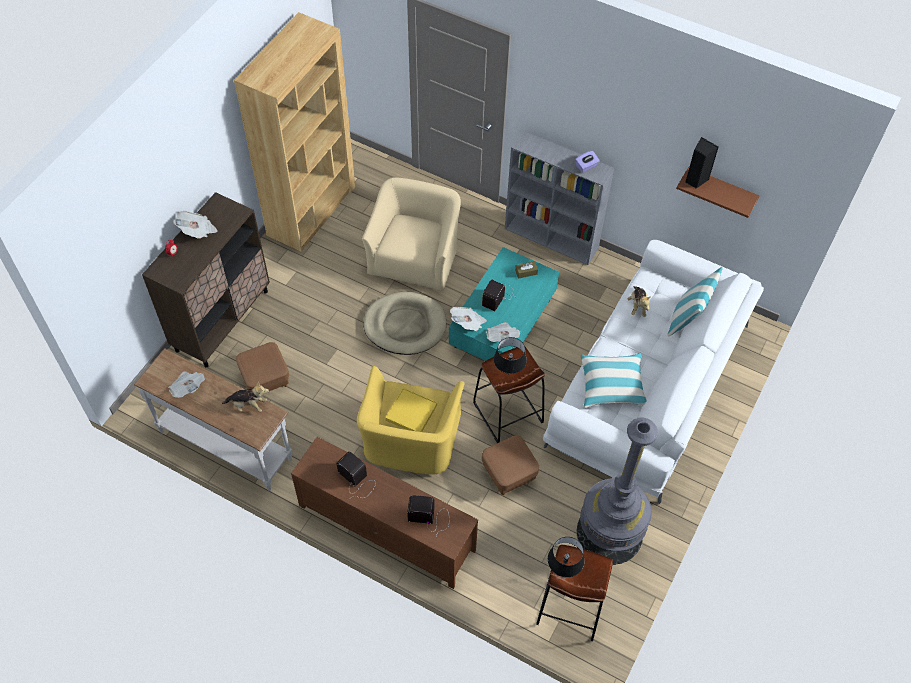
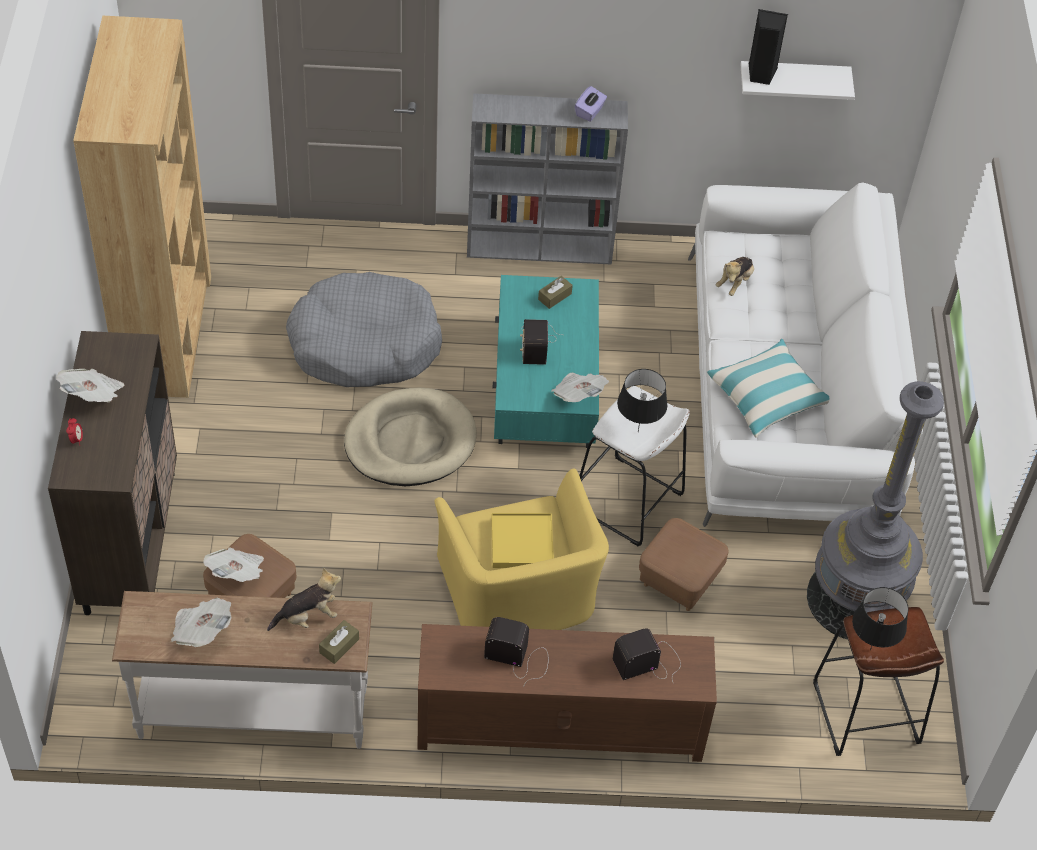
camera: 30 degrees left, 5 degrees down
(254, 429) = (339, 646): none -> brown tissue box
(415, 258) = (364, 344): beige armchair -> grey dog bed
(468, 323) = (519, 395): newspaper -> newspaper (237, 573)
(508, 413) = (627, 501): brown stool -> white stool
(637, 306) = (735, 282): plush toy -> plush toy turned 60 degrees clockwise
(688, 318) = (808, 273): pillow -> none
(720, 190) = (793, 79): brown shelf -> white shelf

